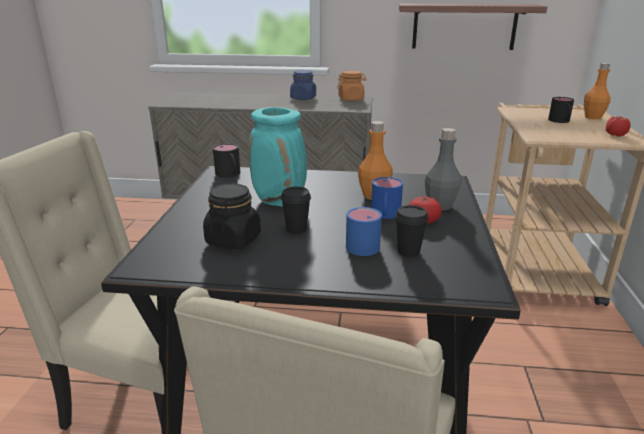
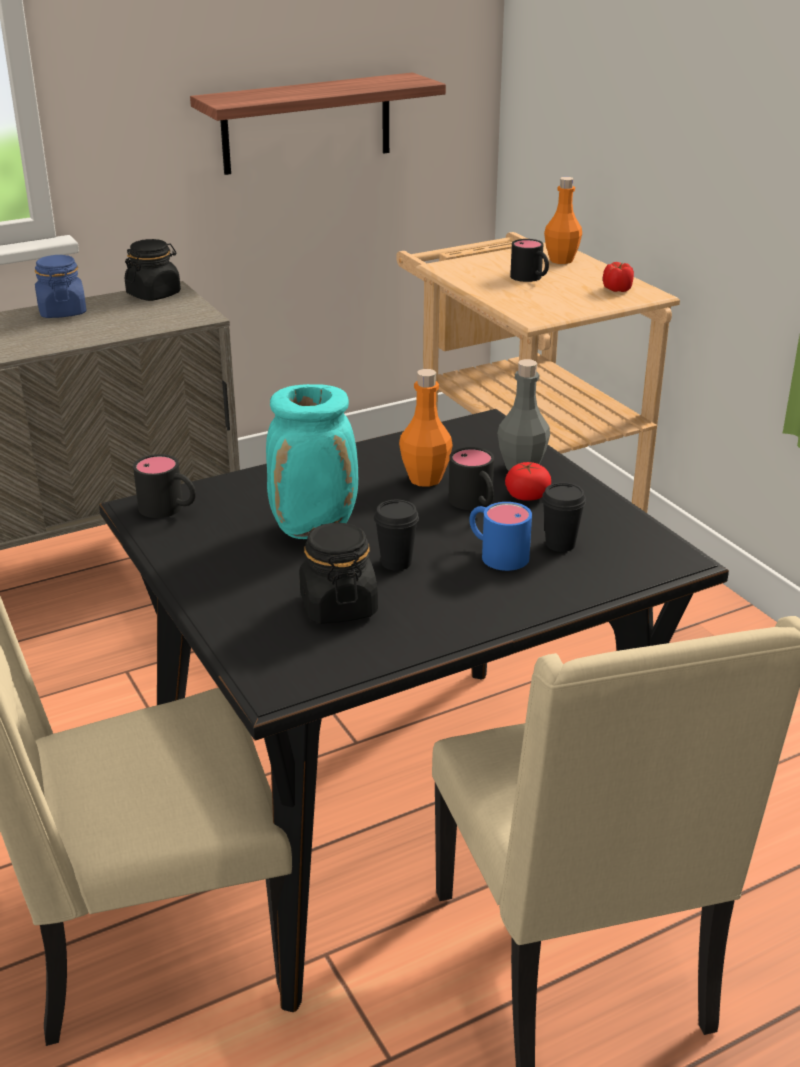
camera: 35 degrees left, 5 degrees up
(351, 99) = (154, 294): orange jar -> black jar
(385, 215) = (475, 504): blue mug -> black mug

